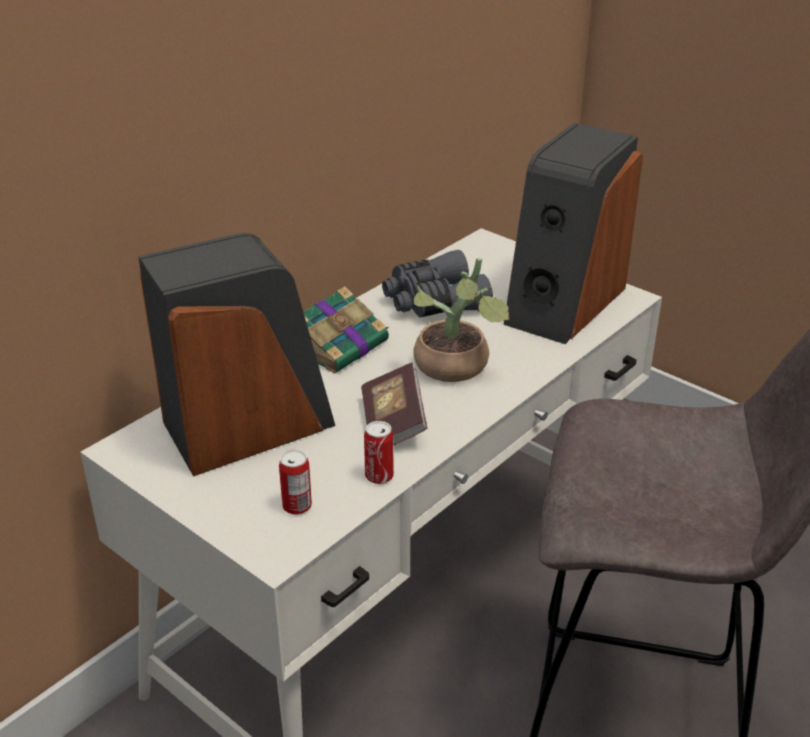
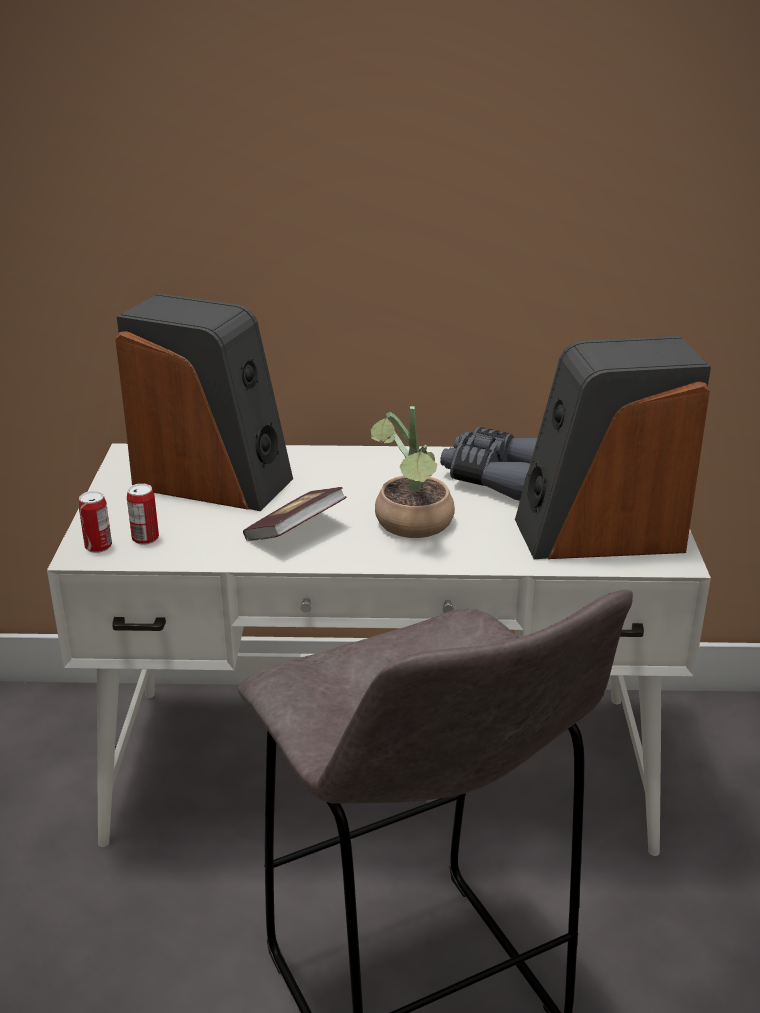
camera: 50 degrees right, 5 degrees down
(341, 345) = (368, 469): book -> none
(379, 476) = (221, 554): can -> can (98, 546)

